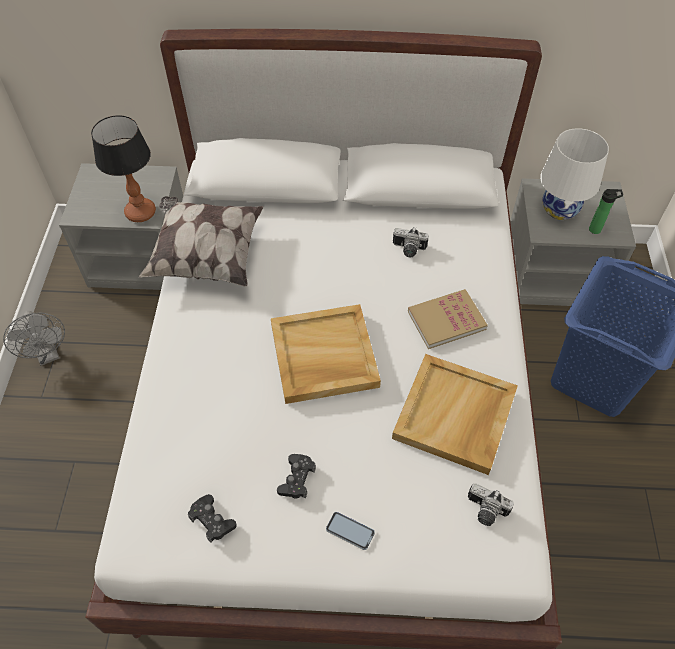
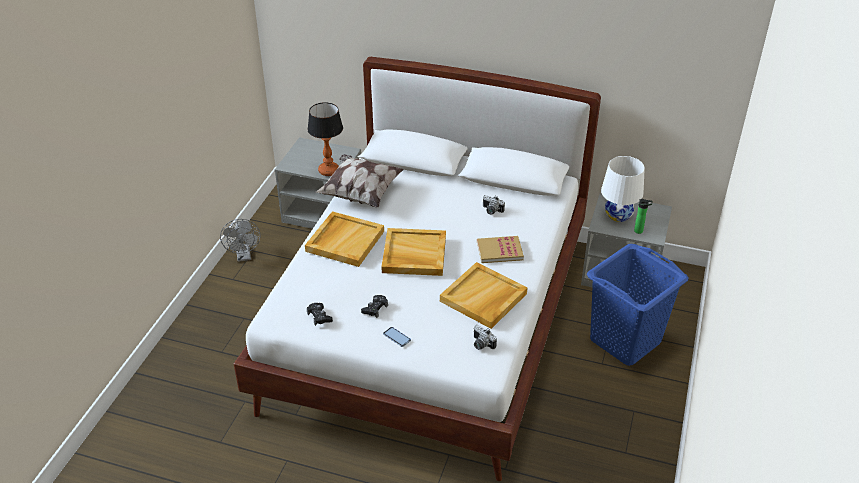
camera: 15 degrees right, 15 degrees down
(209, 353) = (345, 241): none -> beige tray

